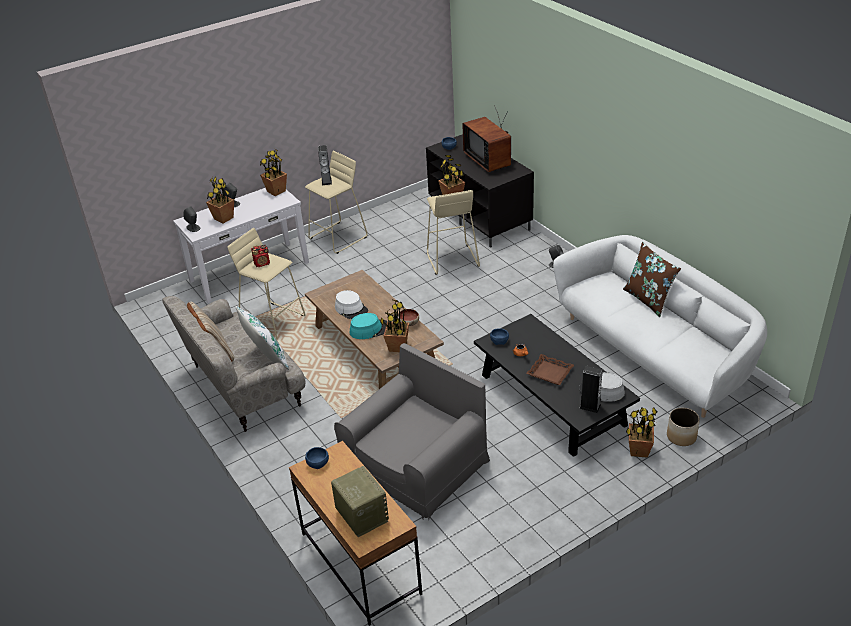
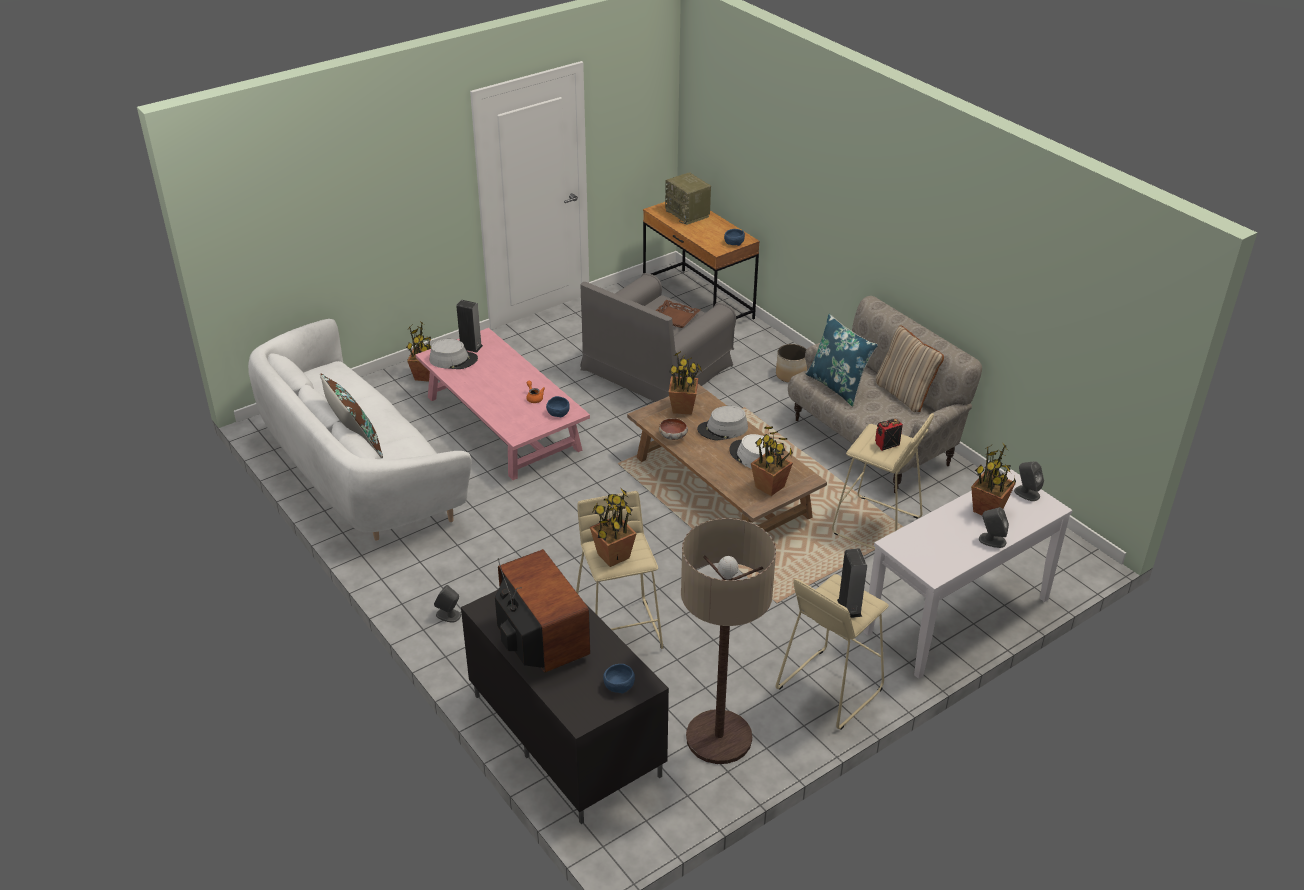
camera: 175 degrees right, 0 degrees up
(266, 358) = (837, 386): white pillow -> blue pillow
(276, 191) = (928, 566): potted plant -> potted plant (770, 486)
(369, 329) = (722, 429): turquoise hat -> grey hat
(401, 218) = (718, 738): none -> floor lamp
(550, 373) = (505, 378): brown tray -> brown tray (675, 317)
(553, 399) = (501, 423): black coffee table -> pink coffee table
(681, 436) = (376, 387): planter -> planter (791, 375)

